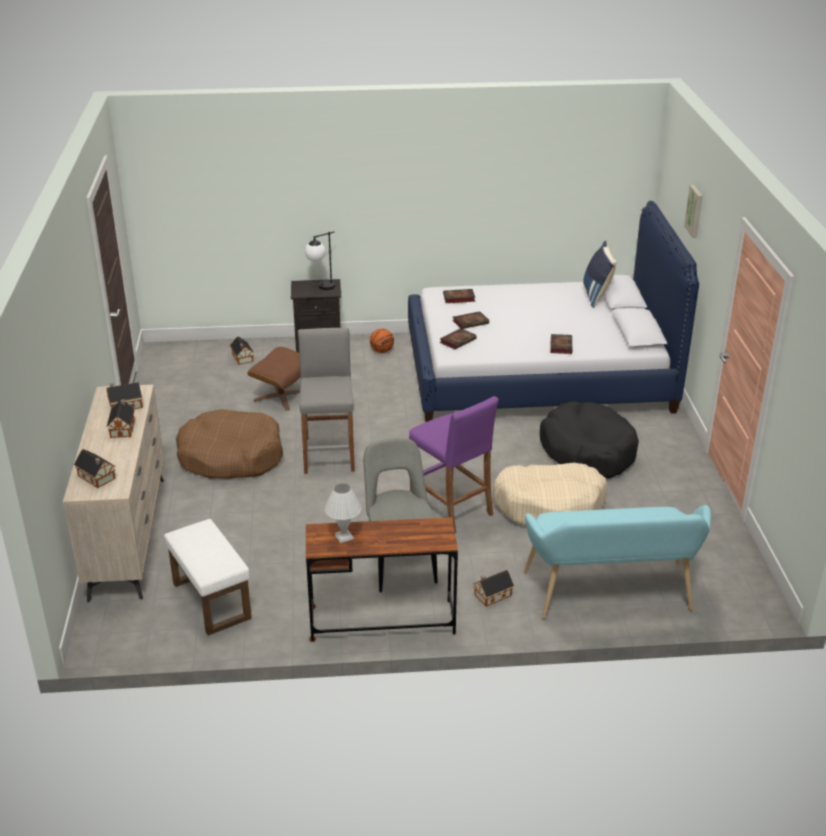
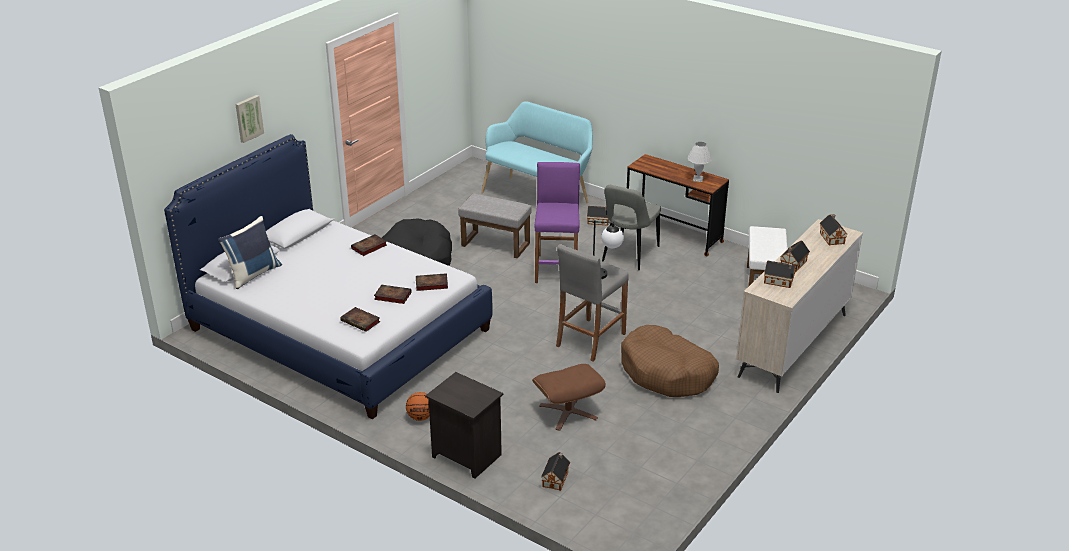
camera: 140 degrees left, 0 degrees up
(321, 288) = (459, 391): table lamp -> table lamp (605, 275)
(549, 505) = (496, 244): beige dog bed -> grey ottoman

